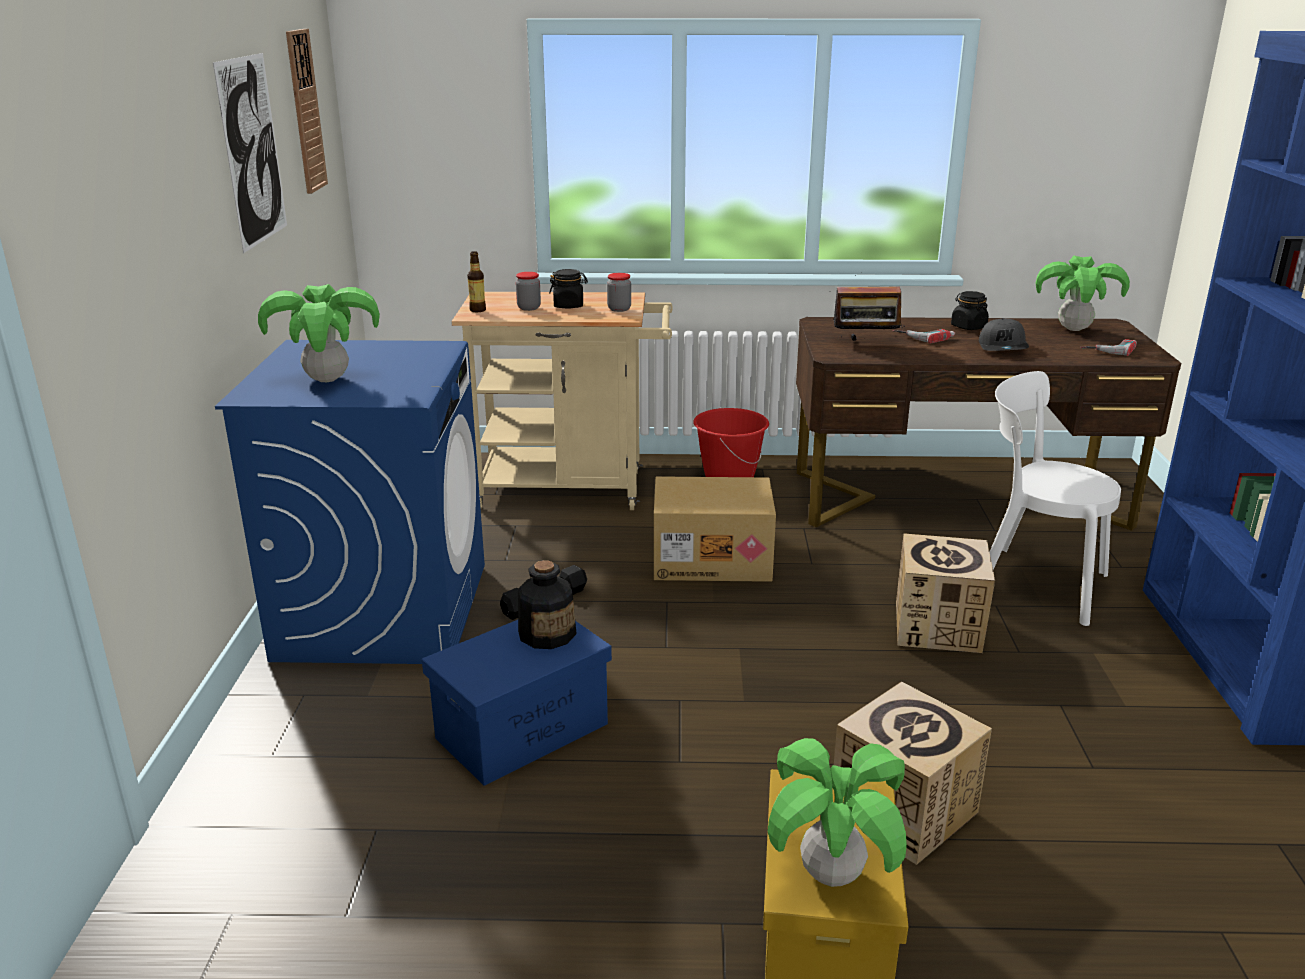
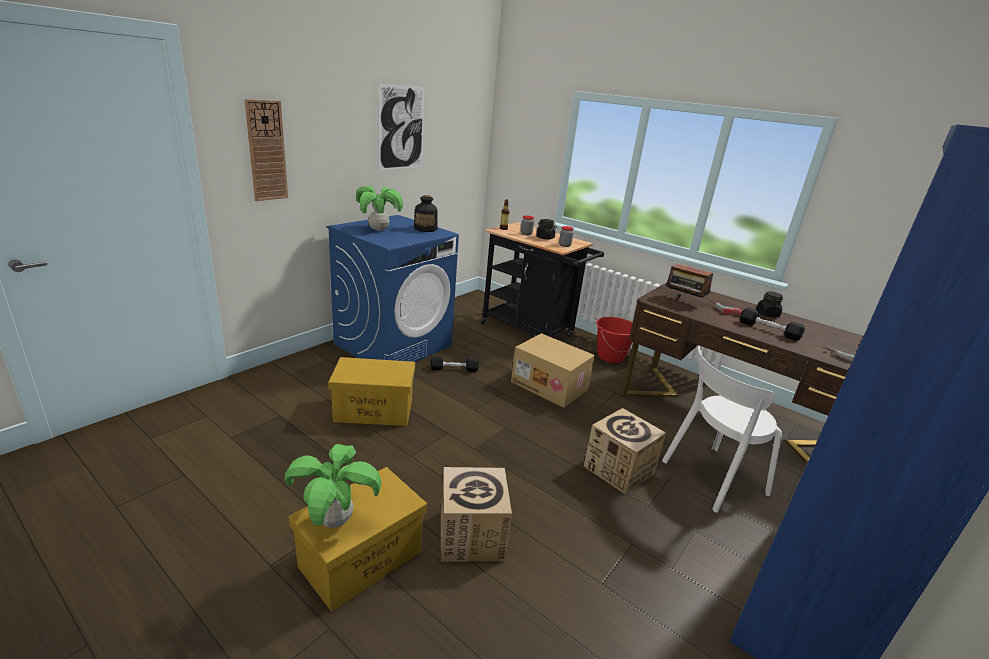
camera: 35 degrees right, 0 degrees up
(305, 111) = (456, 120): wall clock -> wall clock (266, 151)
(523, 729) = (375, 410): blue storage box -> yellow storage box
(547, 634) = (394, 370): bottle -> bottle (425, 229)
(572, 489) = (531, 332): beige cart -> black cart
(1003, 347) = (768, 330): grey cap -> black dumbbell
(1032, 583) = (710, 478): white chair -> white chair turned 90 degrees counterclockwise
(1073, 329) = (843, 338): potted plant -> none

